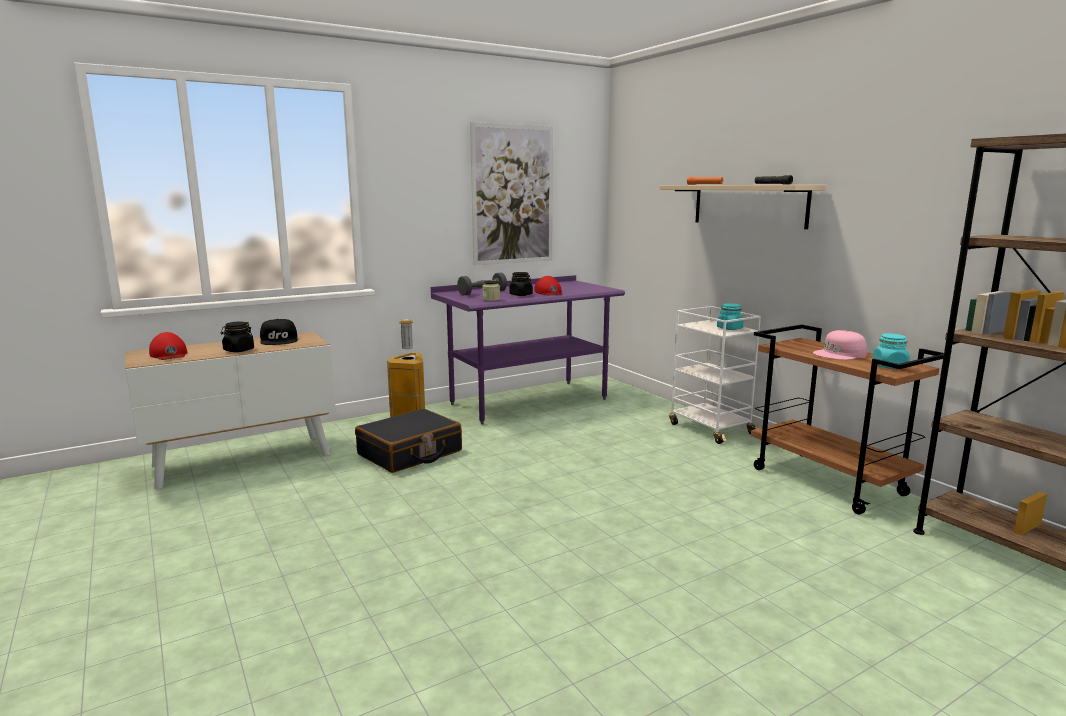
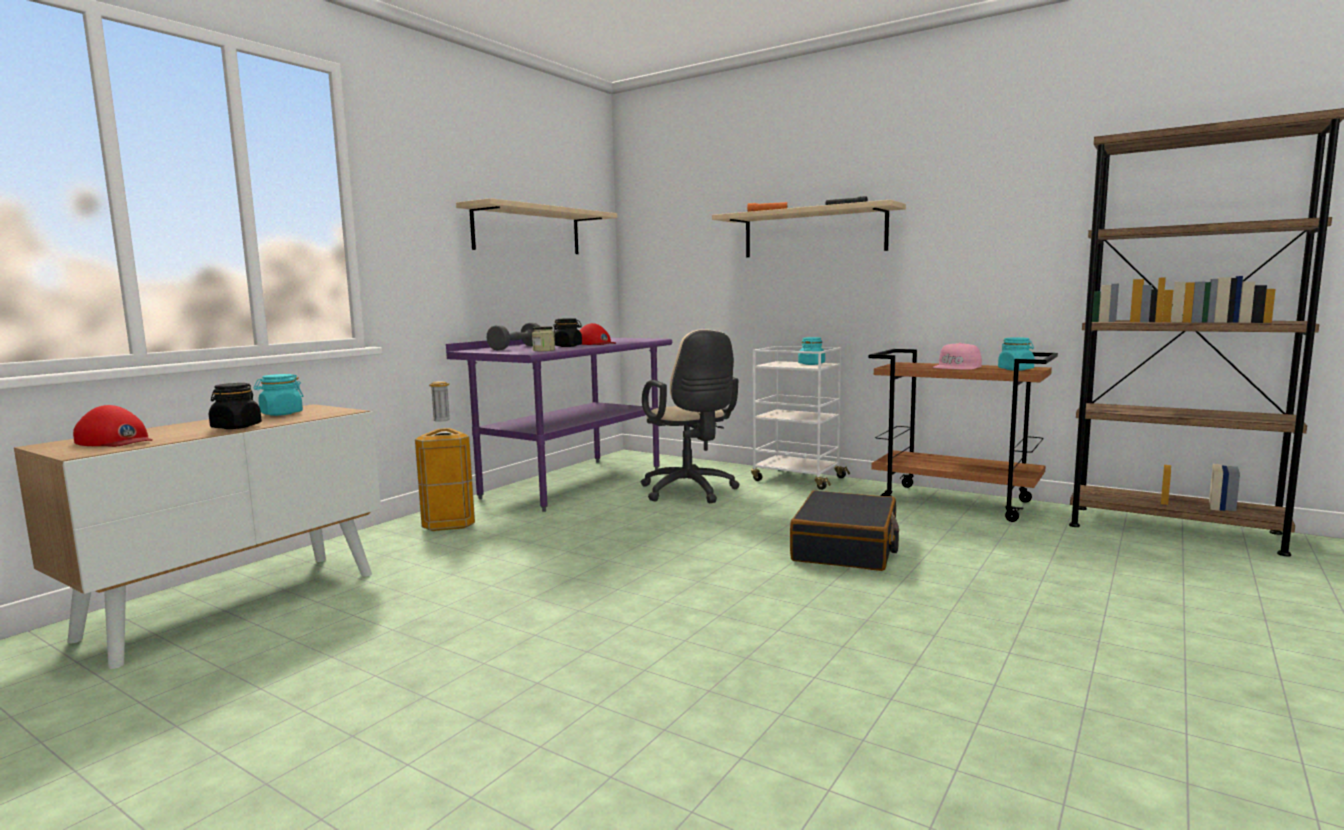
camera: 25 degrees left, 5 degrees down
(280, 340) = (281, 414): black cap -> turquoise jar
(410, 453) = (489, 553): black suitcase -> black suitcase (846, 548)
(513, 195) = (527, 231): picture -> beige shelf
(606, 426) = (690, 492): none -> beige office chair

